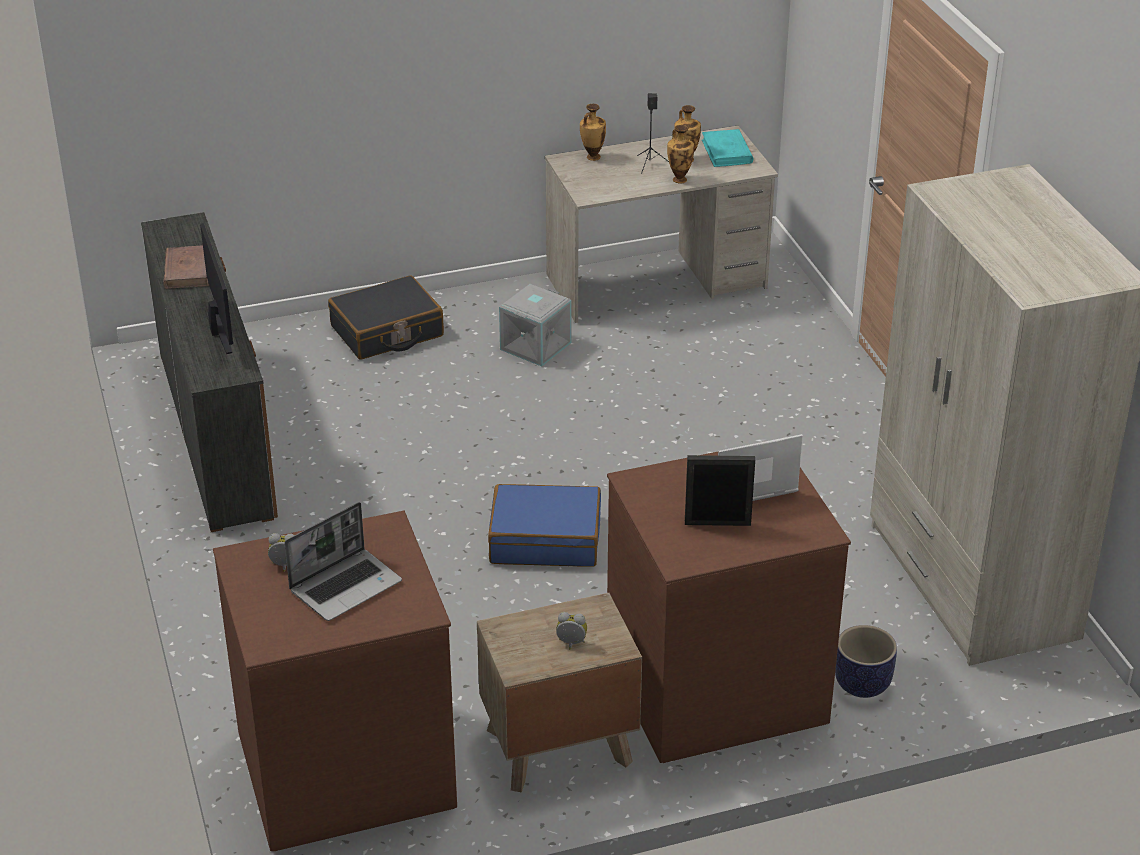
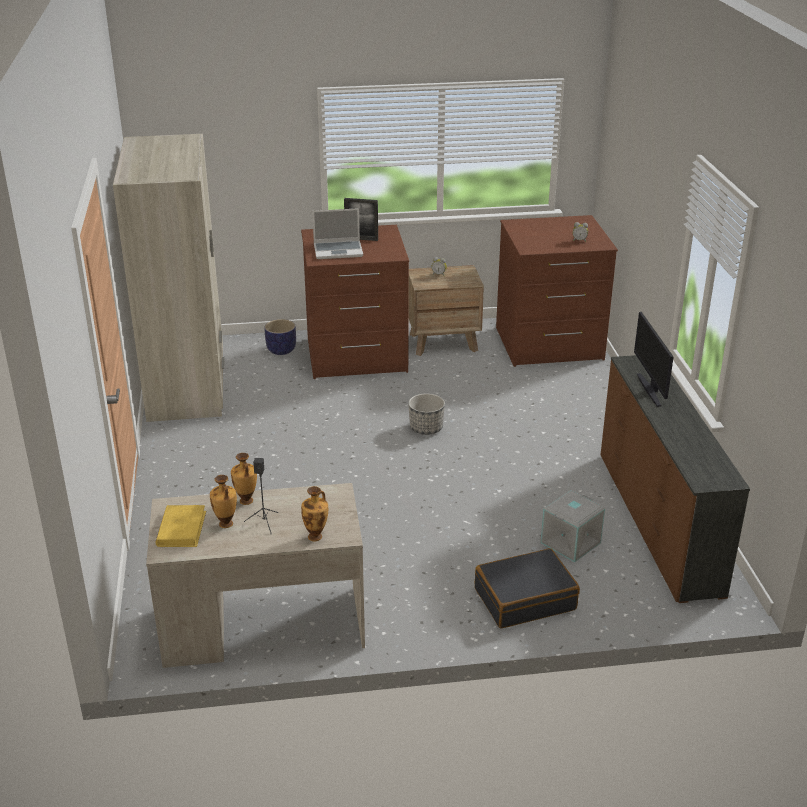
camera: 170 degrees left, 5 degrees down
(187, 270) = (689, 437): brown book -> none
(346, 586) = (549, 232): laptop -> none
(535, 345) = (397, 569): grey storage box -> grey storage box (571, 543)
(545, 539) = (426, 428): blue suitcase -> planter
(727, 152) = (181, 529): turquoise book -> yellow book

